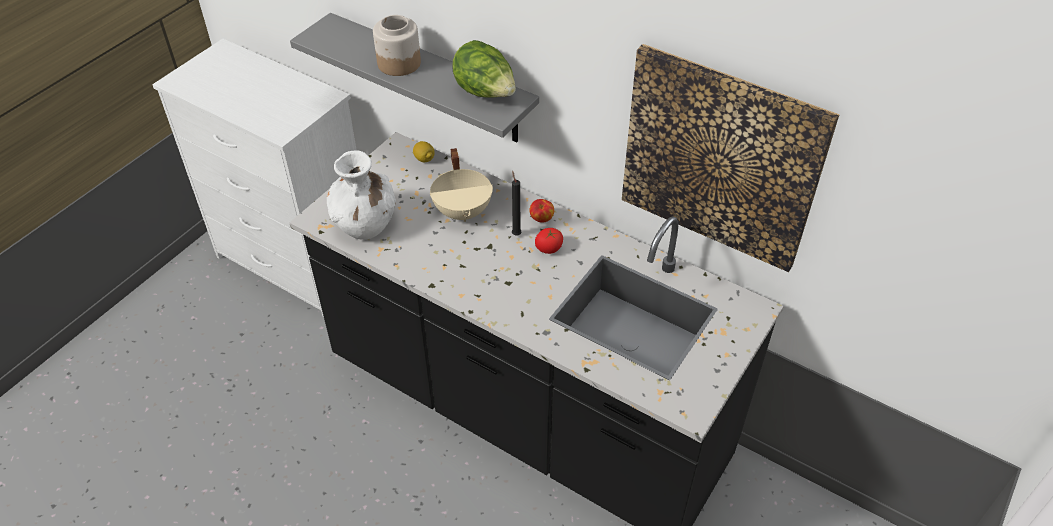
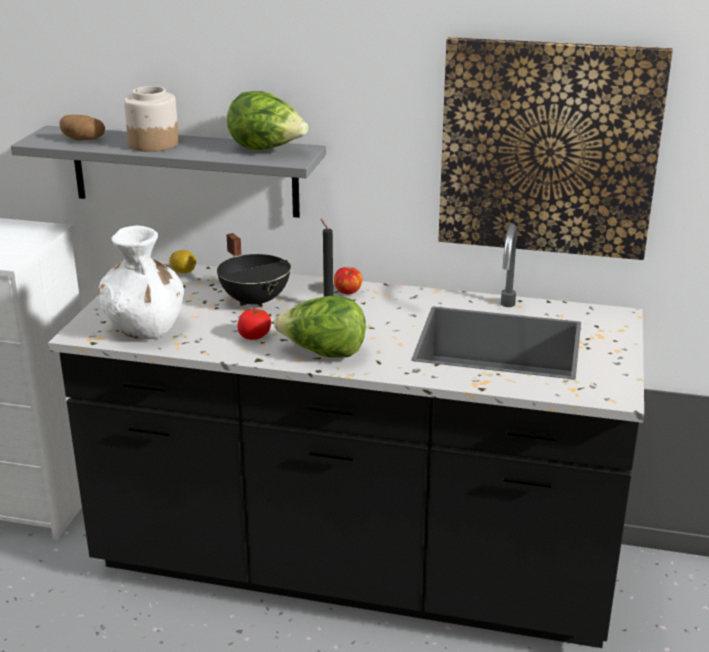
camera: 20 degrees left, 20 degrees down
(347, 44) = (82, 140): none -> potato
(463, 211) = (256, 301): beige cooking pot -> black cooking pot
(484, 292) = (323, 353): none -> lettuce
(548, 248) = (371, 311): tomato -> tomato (255, 336)

